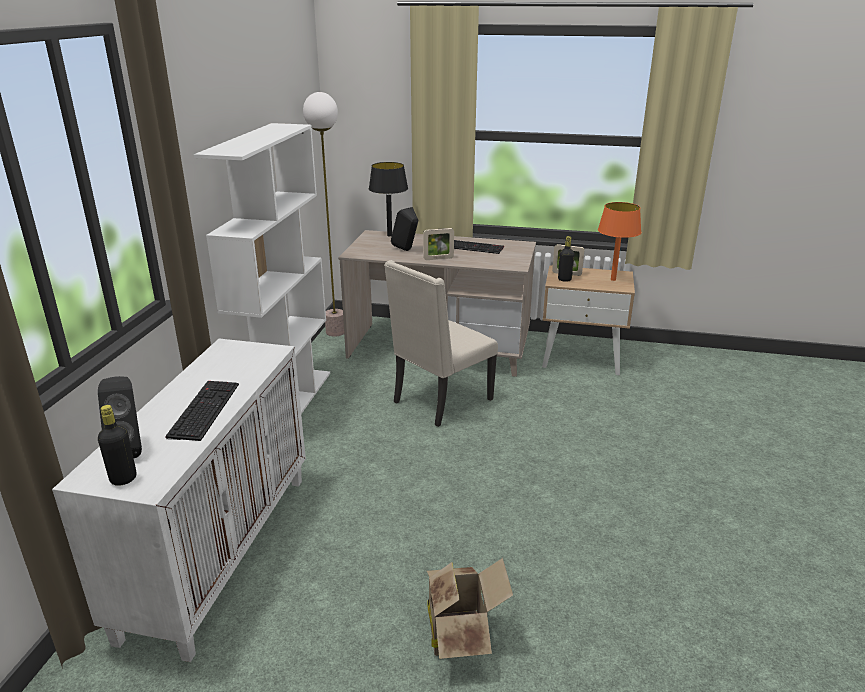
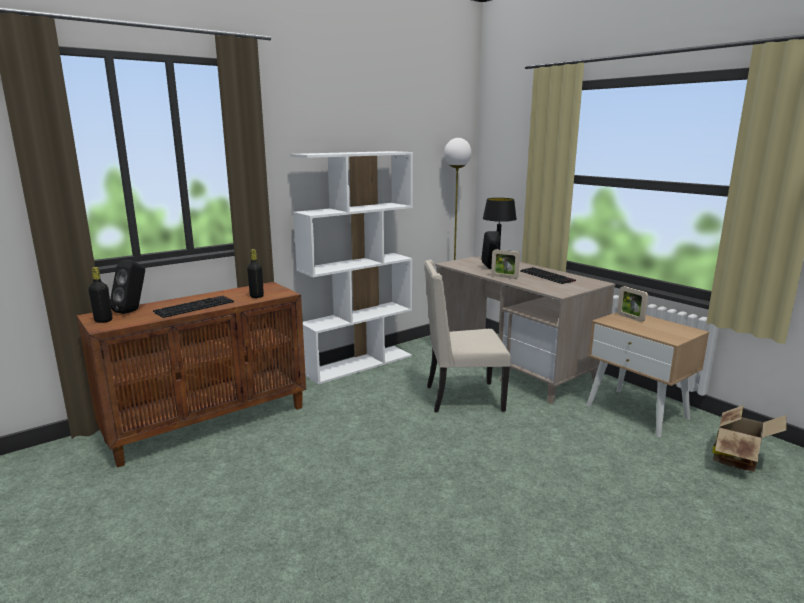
camera: 40 degrees right, 10 degrees down
(219, 551) = (209, 422): white cabinet -> brown cabinet
(461, 632) = (254, 539): cardboard box -> cardboard box (739, 460)
(564, 279) = (619, 321): black bottle -> black bottle (256, 296)
(613, 279) = (672, 332): orange table lamp -> none

